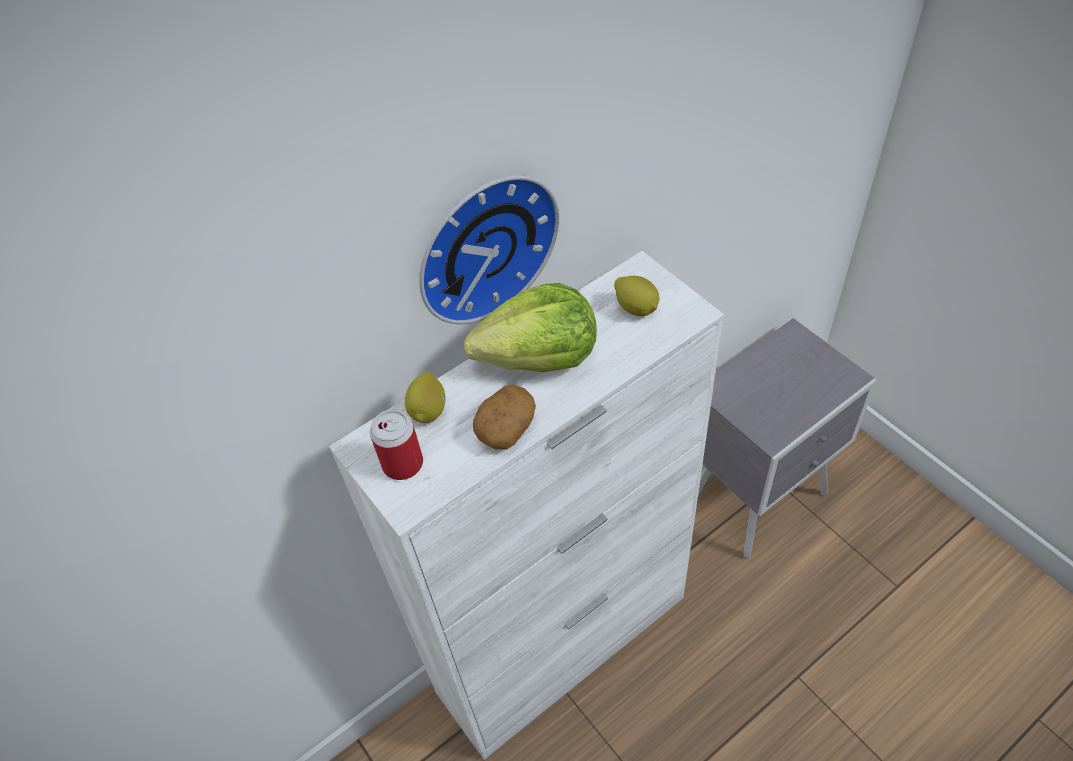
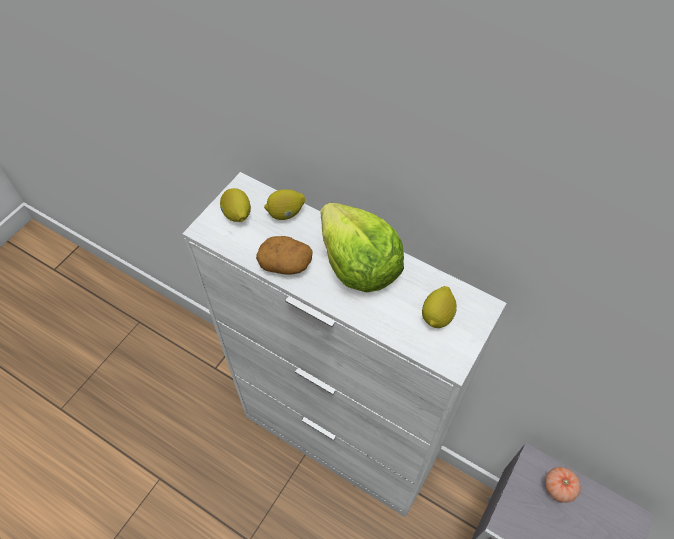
camera: 65 degrees right, 5 degrees up
(402, 464) = (237, 215): can -> lemon
(483, 245) = (383, 166): wall clock -> none
(747, 380) = (558, 487): none -> tomato

